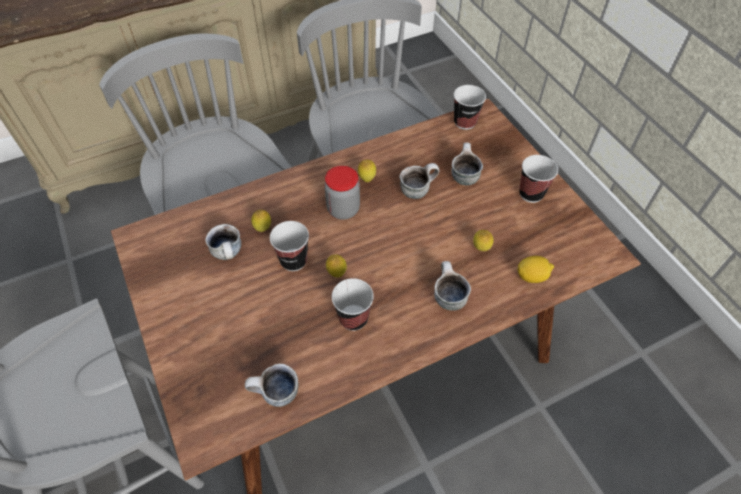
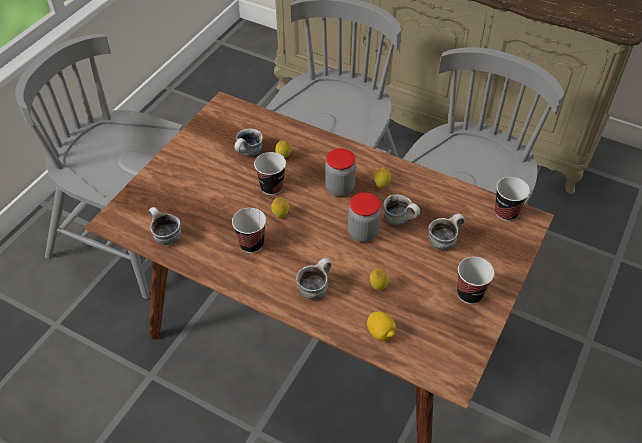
camera: 55 degrees right, 5 degrees down
(411, 224) = (363, 233): none -> jar

